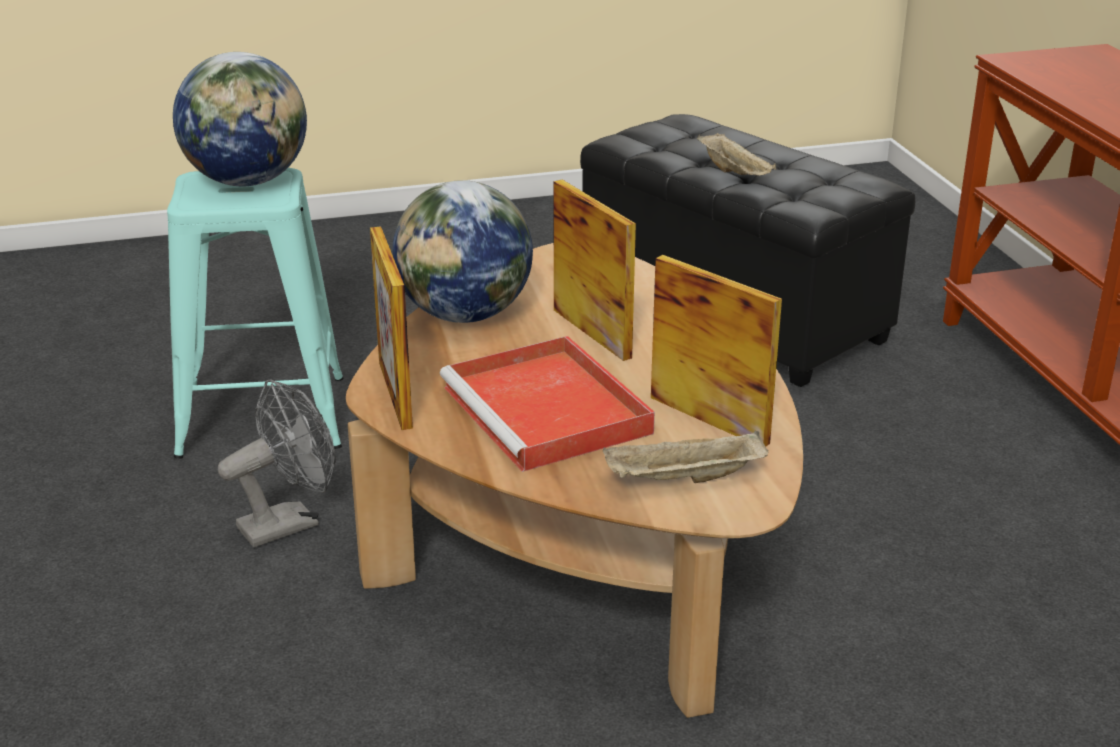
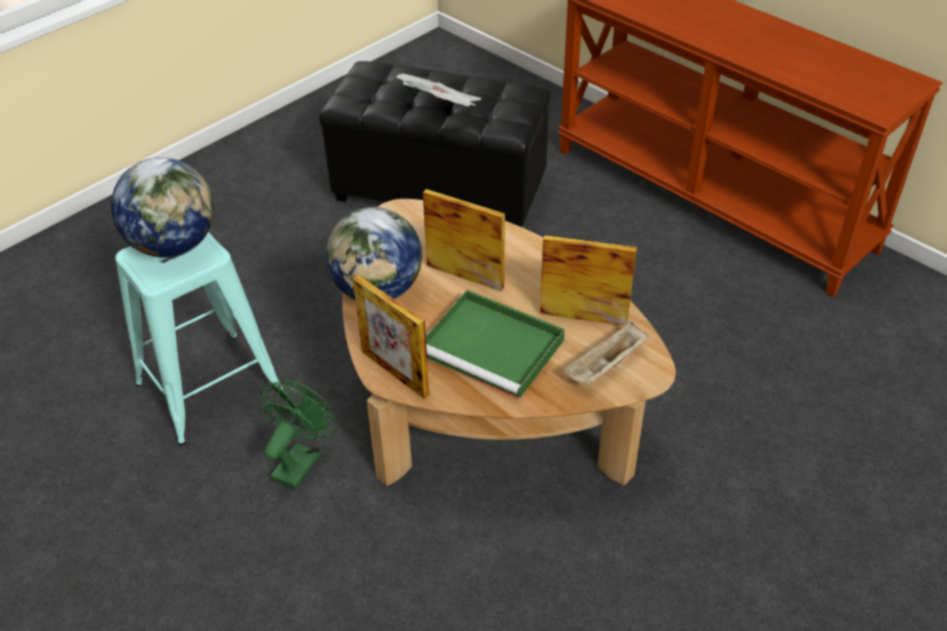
camera: 30 degrees left, 15 degrees up
(289, 522) = (300, 460): grey fan -> green fan
(549, 412) = (494, 348): red tray -> green tray
(735, 173) = (442, 109): beige tray -> newspaper

